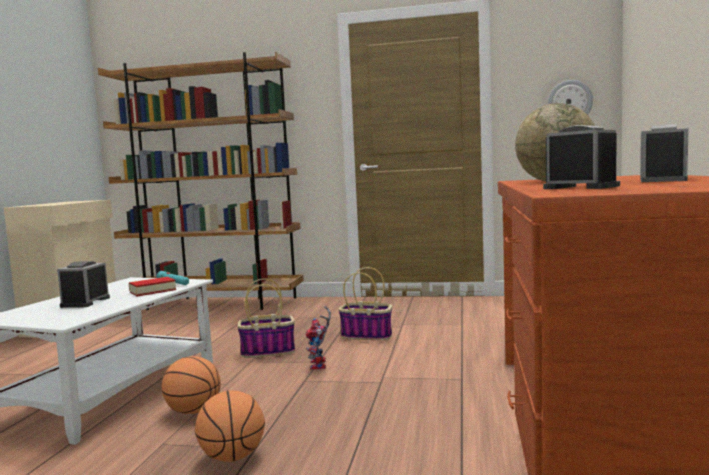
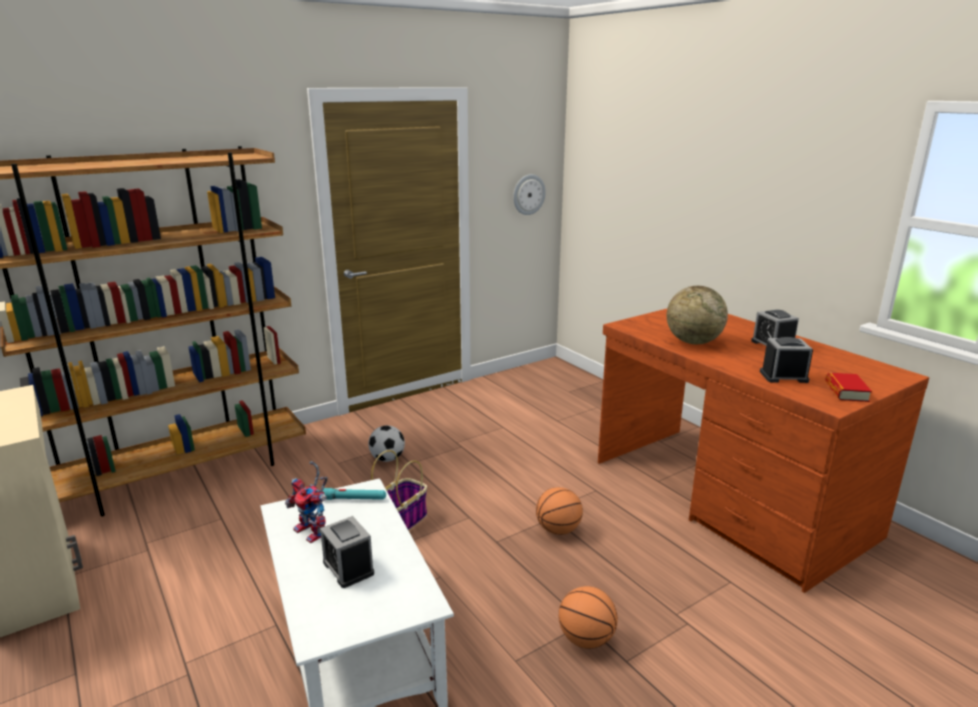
camera: 45 degrees left, 15 degrees up
(152, 291) = (371, 521): book -> book (846, 391)
(193, 412) = (474, 619): basketball -> basketball (558, 530)
(320, 365) = (478, 520): toy robot -> toy robot (314, 532)
(333, 321) = (387, 459): none -> football
(367, 335) = (452, 467): basket -> none

